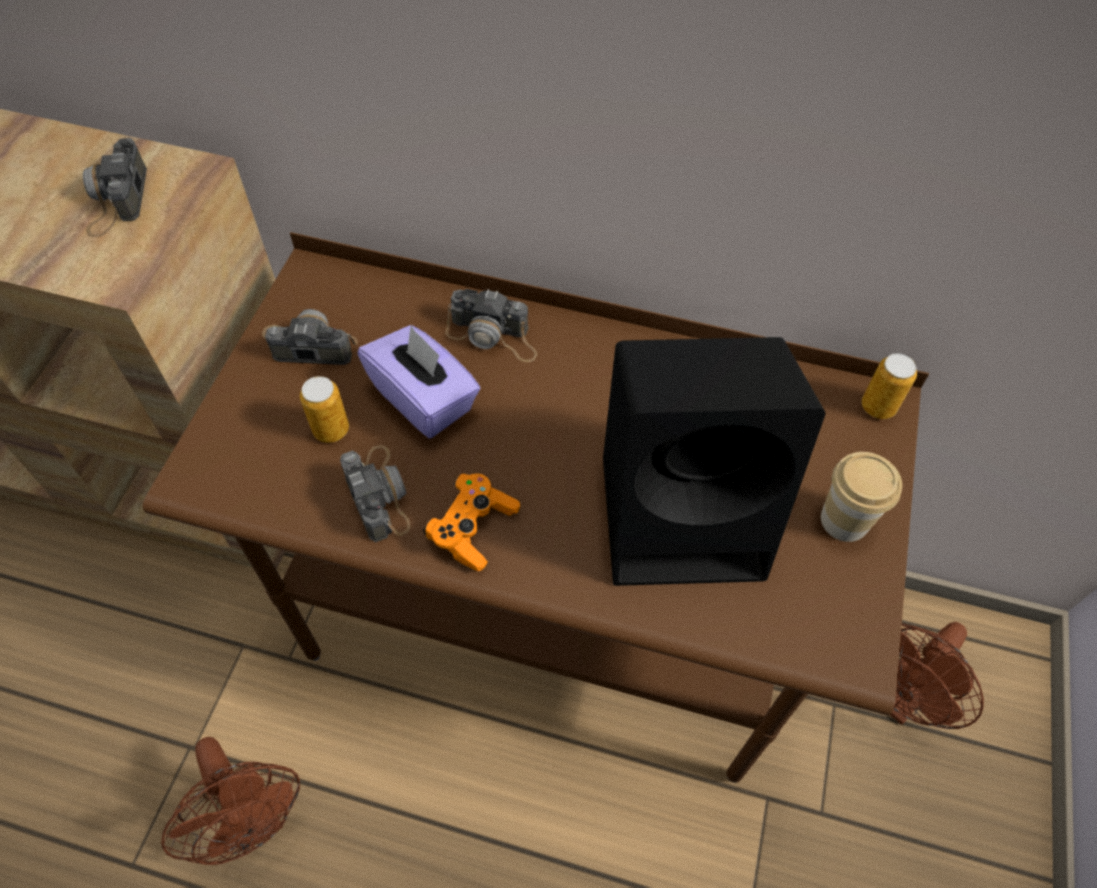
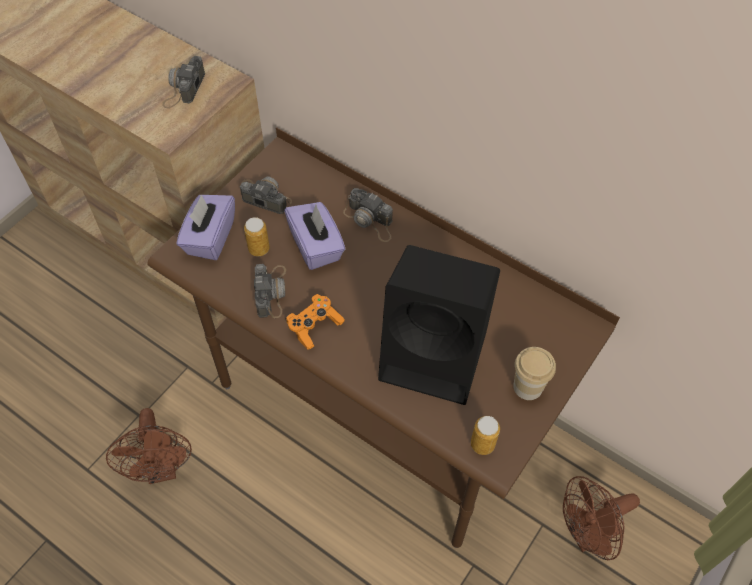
camera: 20 degrees right, 0 degrees up
(240, 435) = (210, 238): none -> purple tissue box
(878, 407) = (582, 328): can -> can (482, 444)

